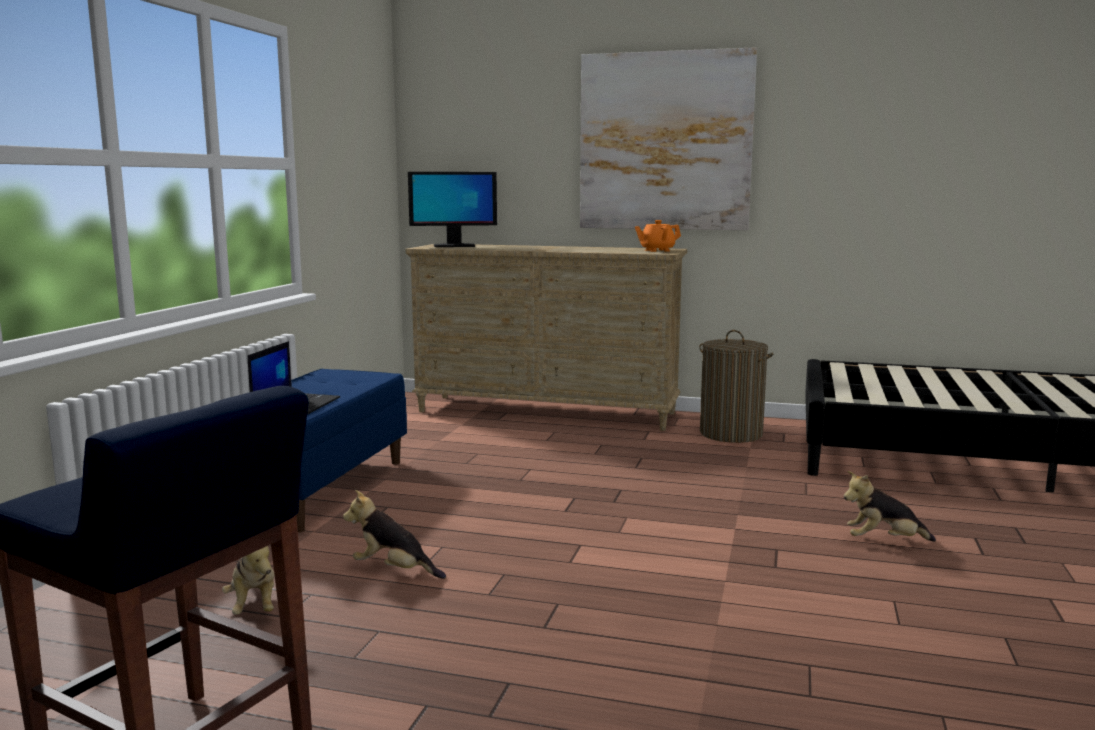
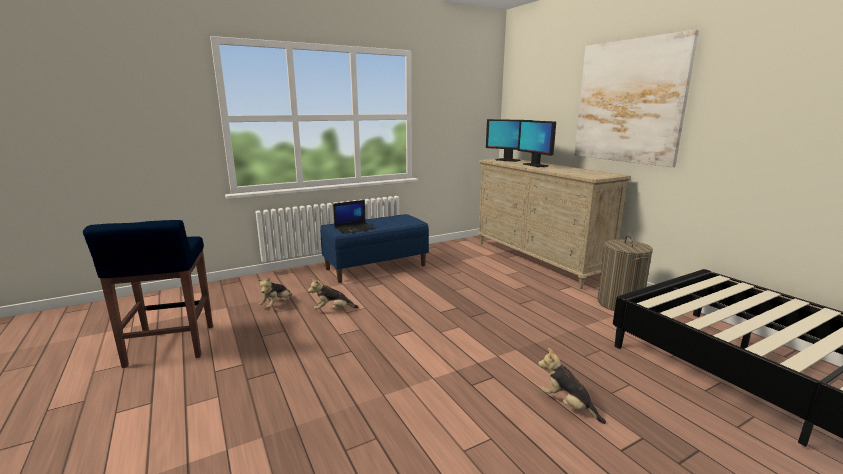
camera: 45 degrees right, 5 degrees up
(394, 570) = (333, 310): plush toy -> plush toy turned 75 degrees counterclockwise
(526, 248) = (535, 165): none -> monitor
(657, 250) = (600, 175): orange teapot -> none

